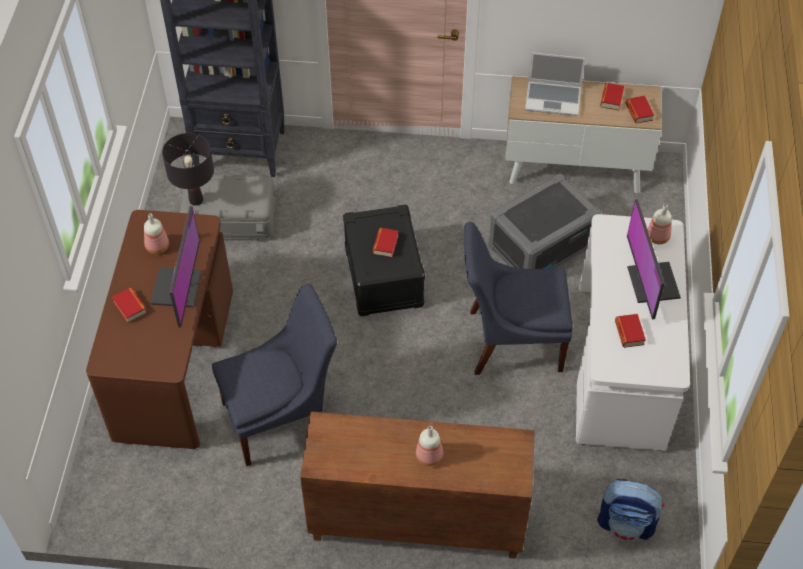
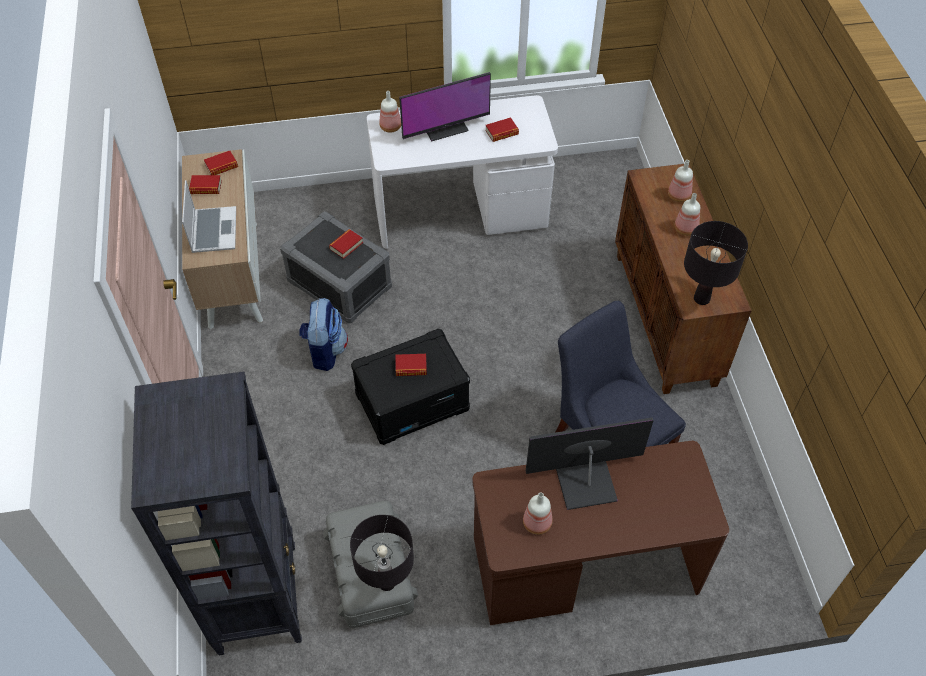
camera: 105 degrees left, 0 degrees up
(130, 307) = (629, 521): book -> book (346, 246)
(330, 436) = (701, 299): none -> black table lamp
(481, 467) = (679, 195): none -> bottle
(510, 340) = (457, 288): blue chair -> none
(626, 524) = (605, 191): backpack -> backpack (325, 351)

